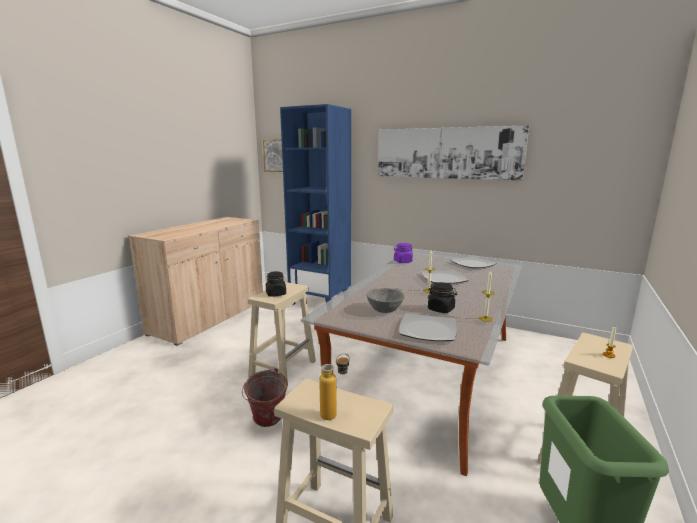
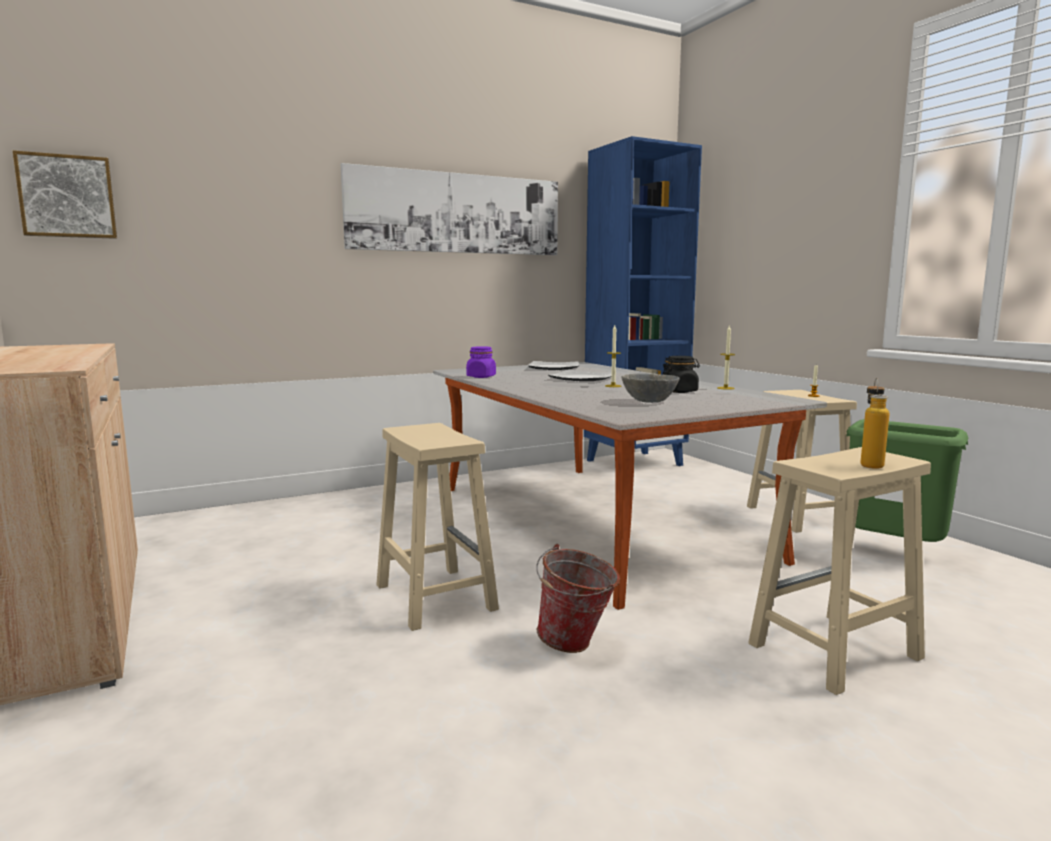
camera: 55 degrees left, 5 degrees down
(276, 294) = (438, 437): black jar -> none
(321, 301) = (260, 515): blue bookcase -> blue bookcase (634, 462)
(427, 330) = (731, 401): plate -> none

